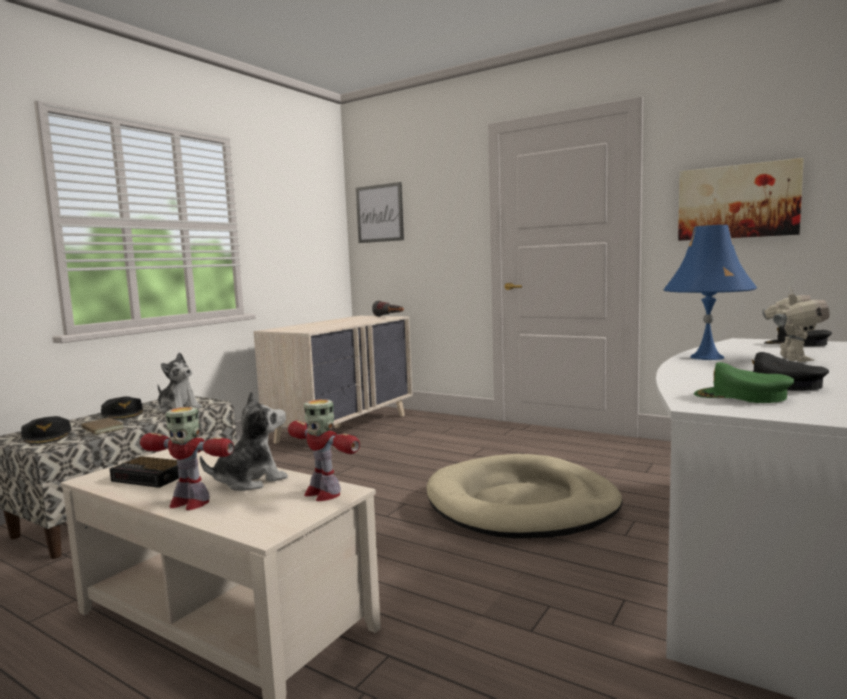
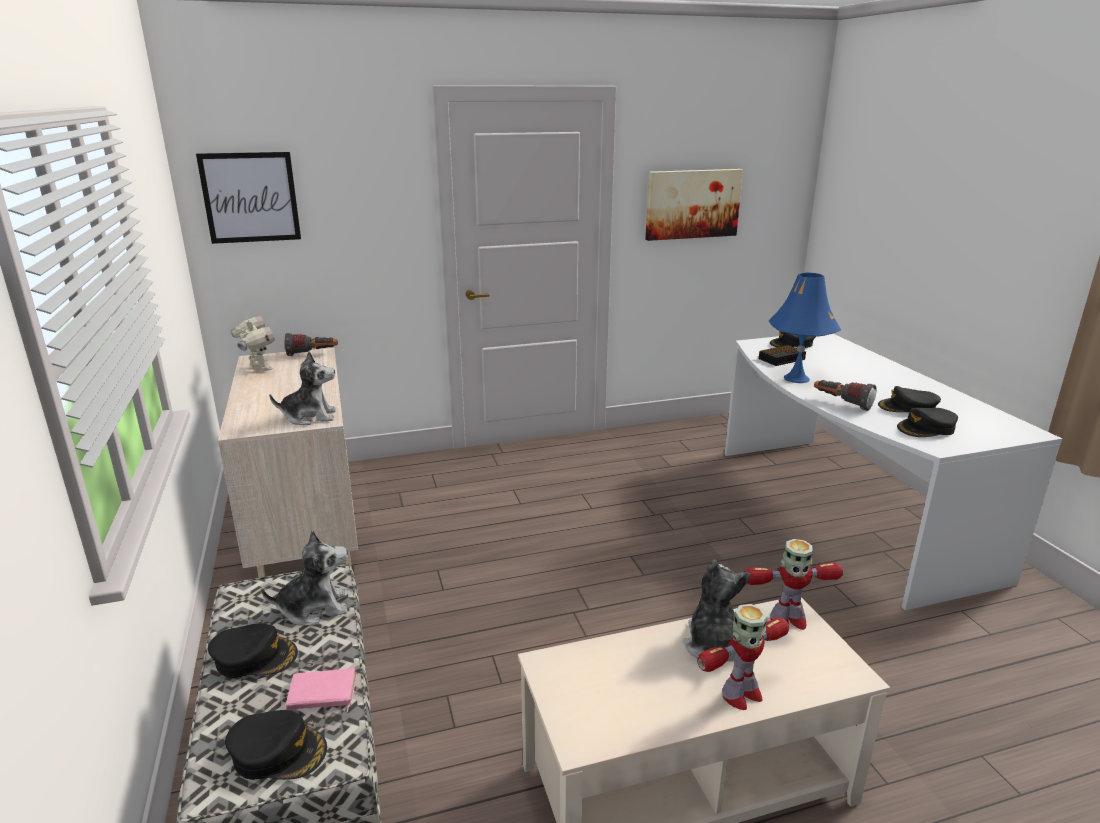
camera: 50 degrees left, 15 degrees up
(101, 429) = (322, 694): brown book -> pink book
(151, 477) = (629, 700): alarm clock -> alarm clock (782, 359)
(307, 330) = (310, 417): none -> plush toy
(522, 504) = (655, 539): beige dog bed -> none
(696, 372) = (841, 403): none -> flashlight
(741, 396) = (926, 428): green cap -> black cap
(792, 359) = (841, 370): toy robot -> toy robot (259, 368)

